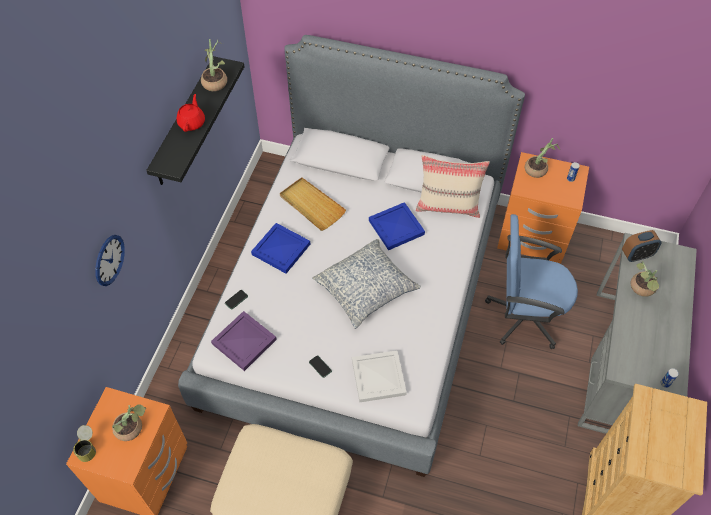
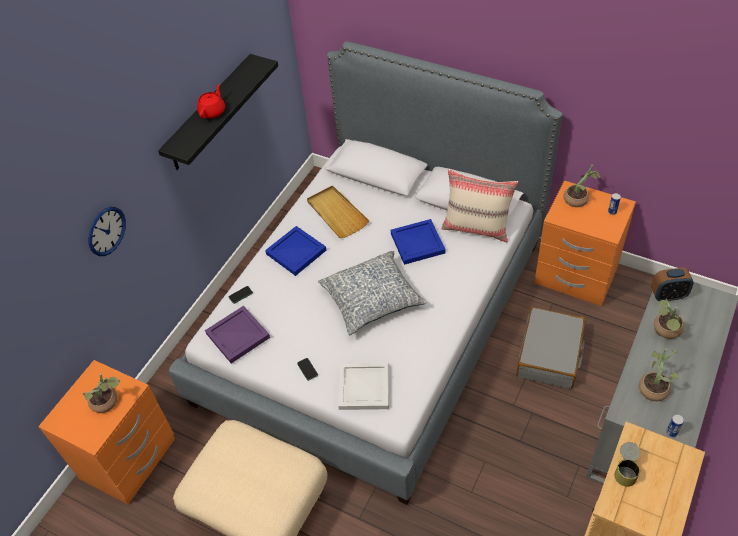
camera: 15 degrees right, 5 degrees down
(88, 447) = (62, 414): can -> can (626, 470)
(215, 81) = (246, 76): potted plant -> potted plant (654, 386)
(524, 315) = (550, 354): blue office chair -> grey suitcase

